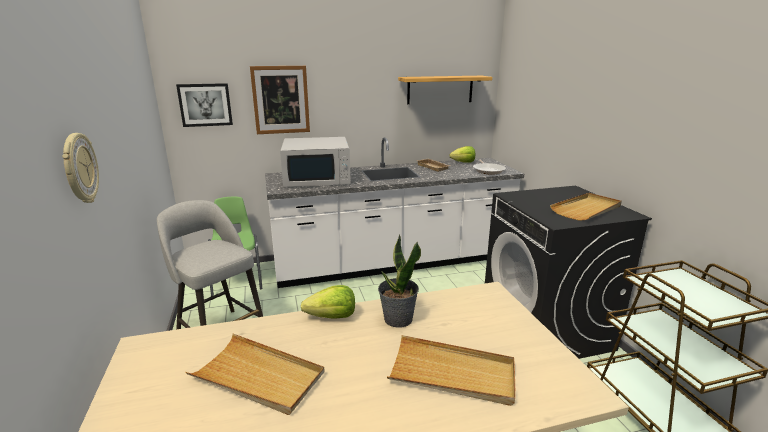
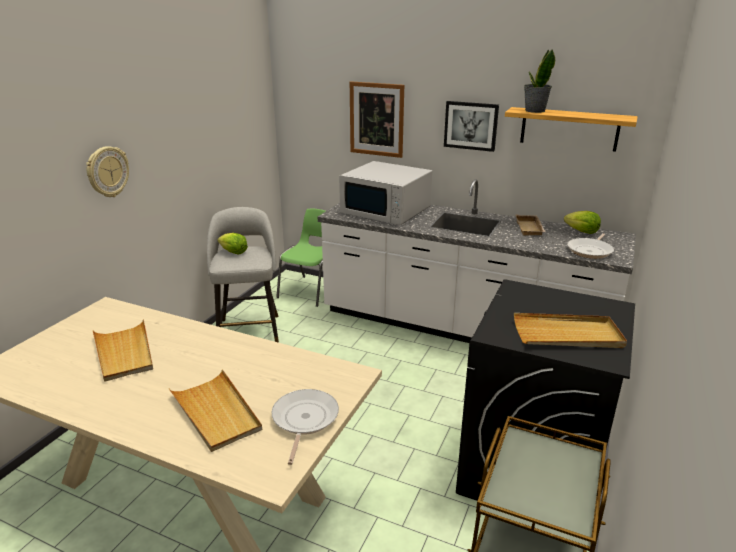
camera: 40 degrees right, 5 degrees up
(205, 105) = (310, 116): picture -> picture (471, 125)
(332, 317) = (217, 337): lettuce -> lettuce (233, 252)
(398, 319) = (251, 360): potted plant -> potted plant (534, 111)
(521, 339) = (304, 420): none -> frying pan

